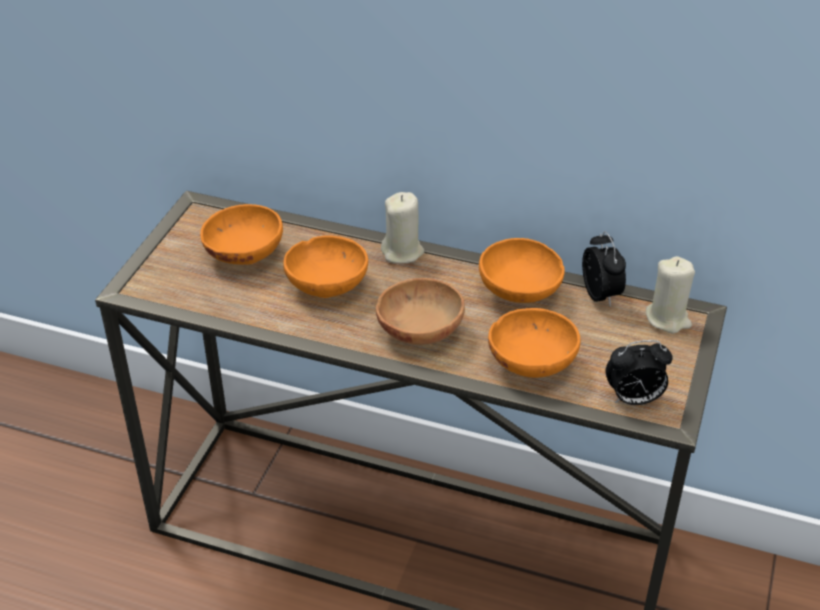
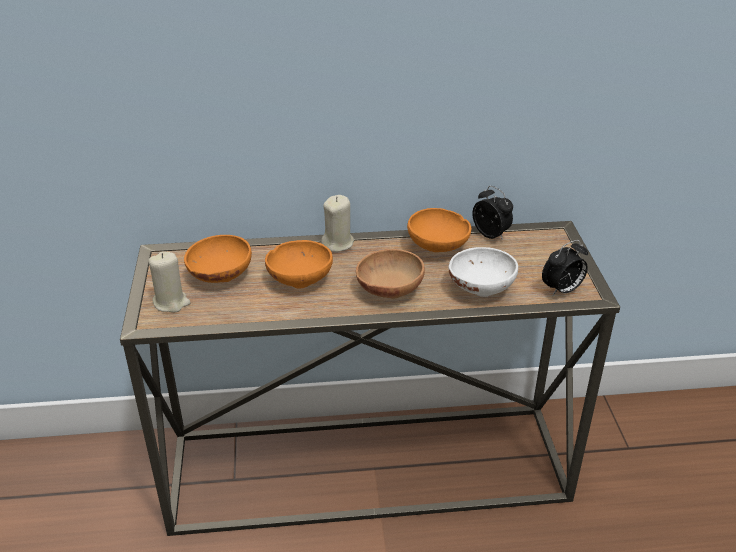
camera: 25 degrees left, 5 degrees down
(531, 363) = (480, 288): orange bowl -> white bowl
(668, 318) = (543, 237): beige candle -> beige candle (171, 302)

